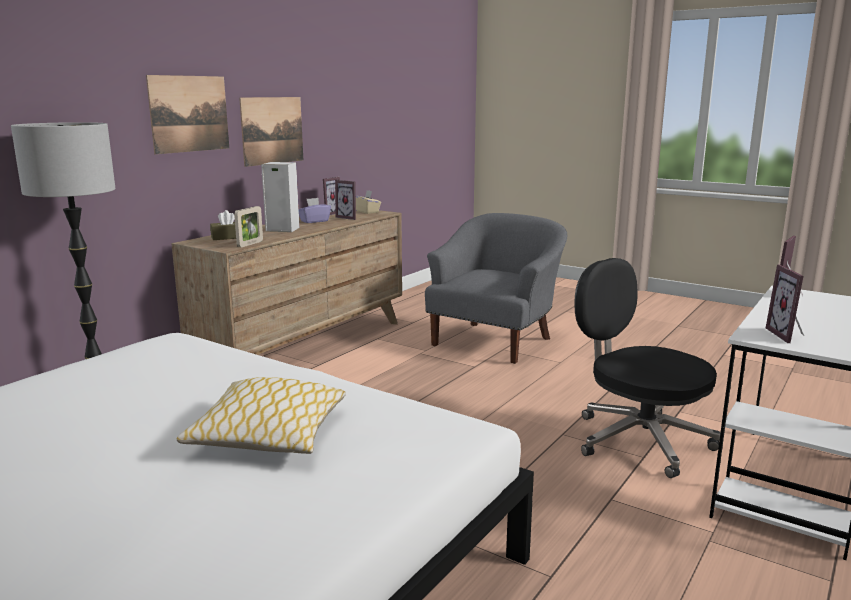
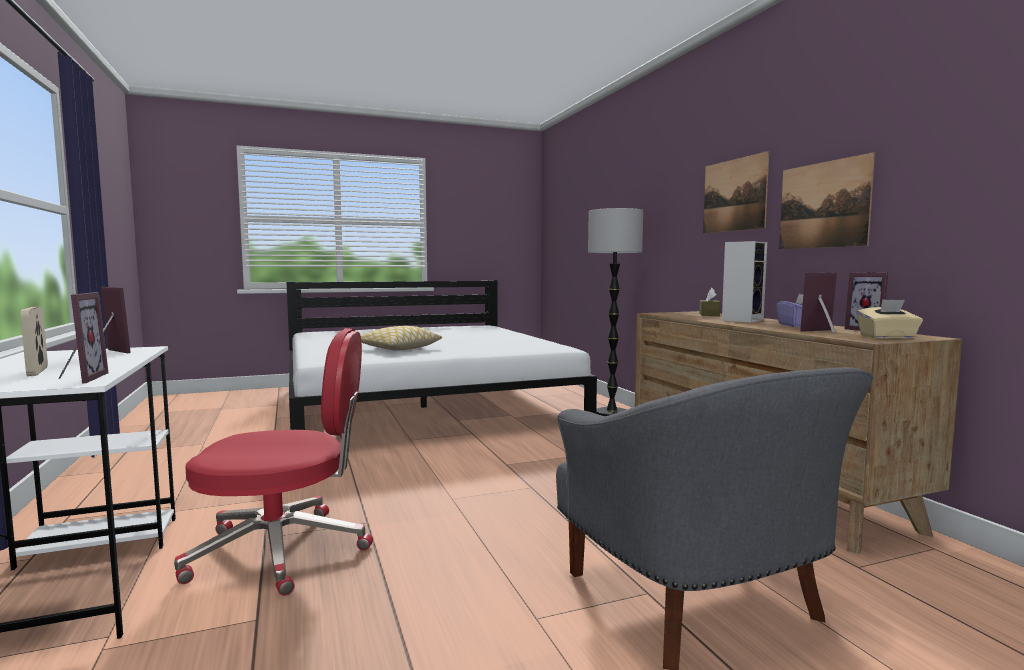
camera: 125 degrees right, 10 degrees down
(250, 244) = (667, 315): picture frame -> picture frame (37, 371)
(638, 440) = (283, 551): black office chair -> red office chair

